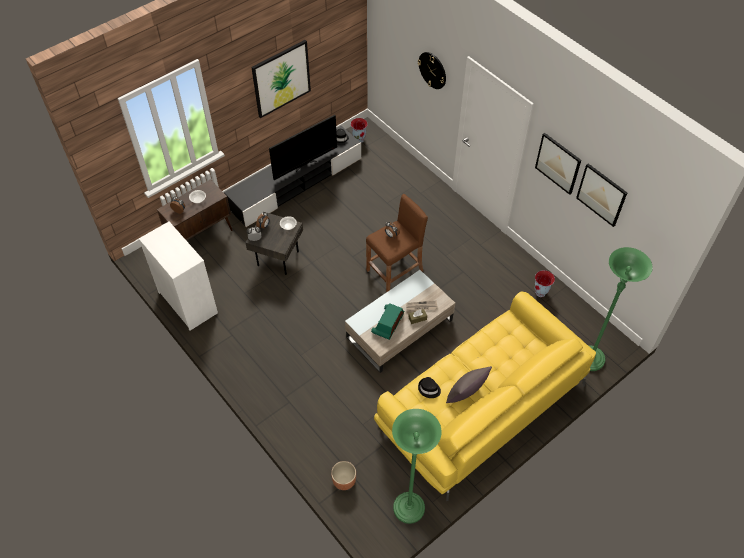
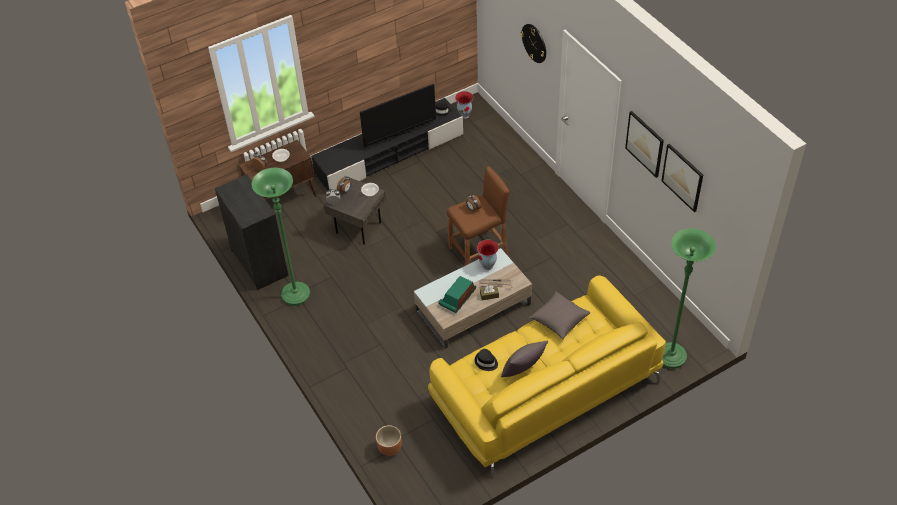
camera: 10 degrees right, 5 degrees down
(188, 302) = (260, 263): white dresser -> black dresser
(281, 78) = (379, 42): picture -> none
(408, 508) = (451, 480): green floor lamp -> green floor lamp (295, 295)
(489, 339) = (559, 320): none -> grey pillow
(540, 293) = (631, 286): vase -> vase (488, 266)

